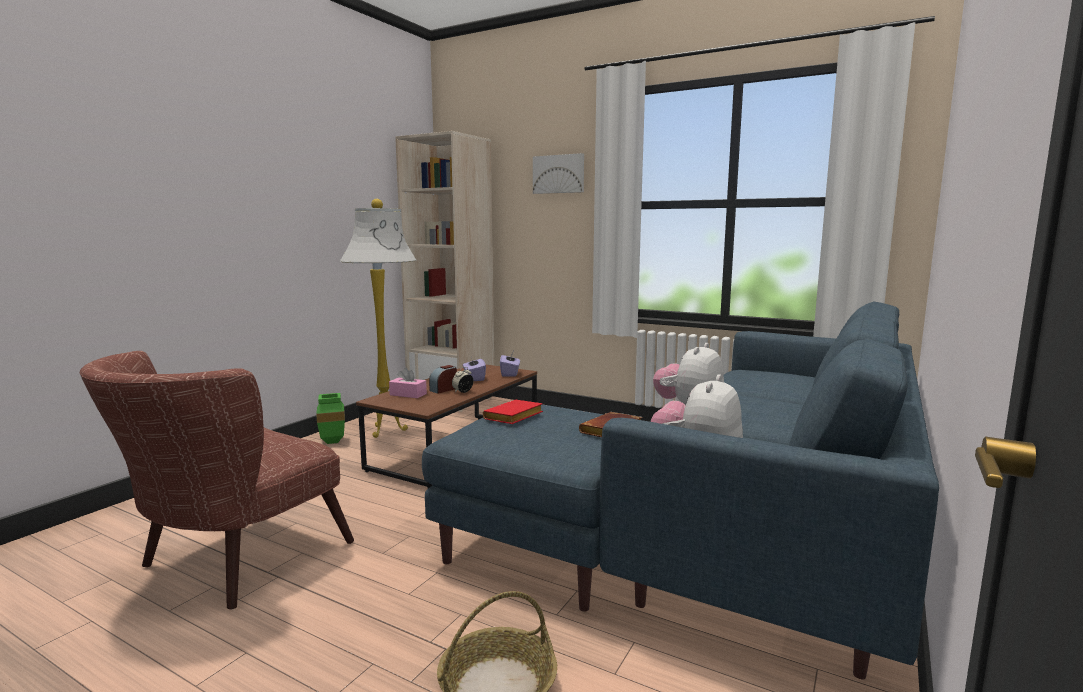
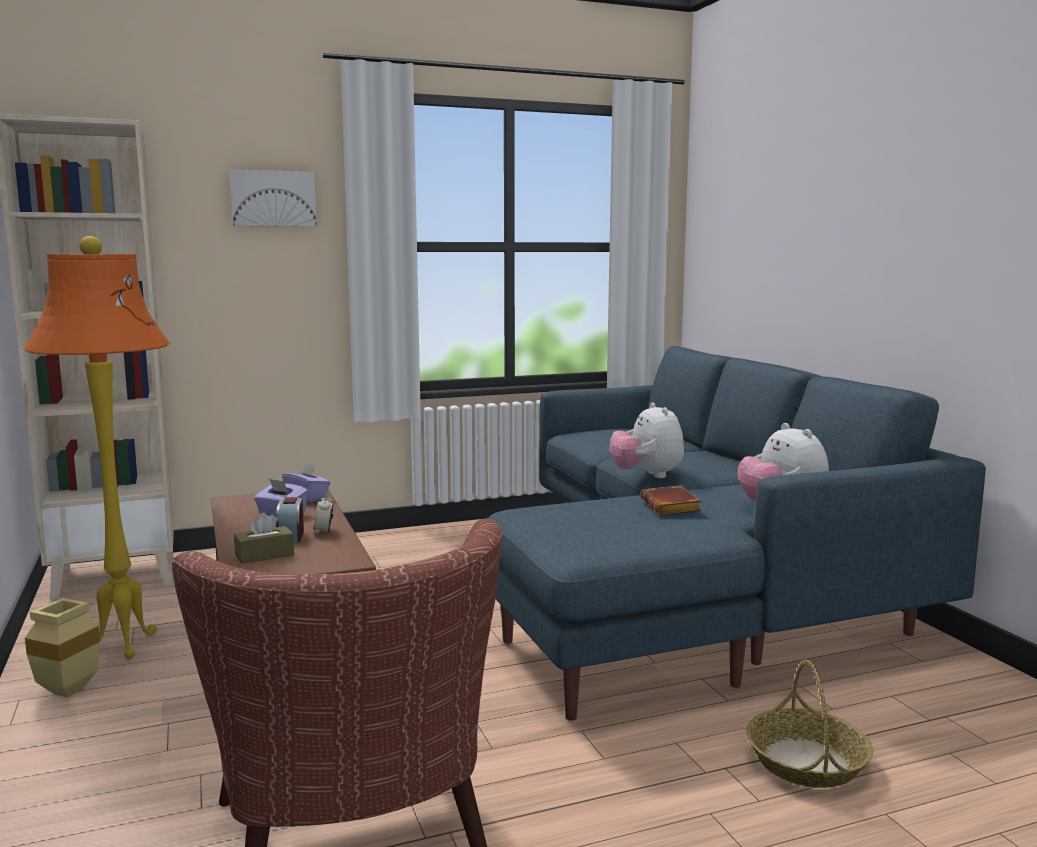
camera: 50 degrees left, 0 degrees up
(334, 441) = (69, 690): green vase -> beige vase
(387, 431) = (125, 645): white floor lamp -> orange floor lamp
(408, 394) = (264, 555): pink tissue box -> brown tissue box
(513, 418) = (567, 523): red book -> none

